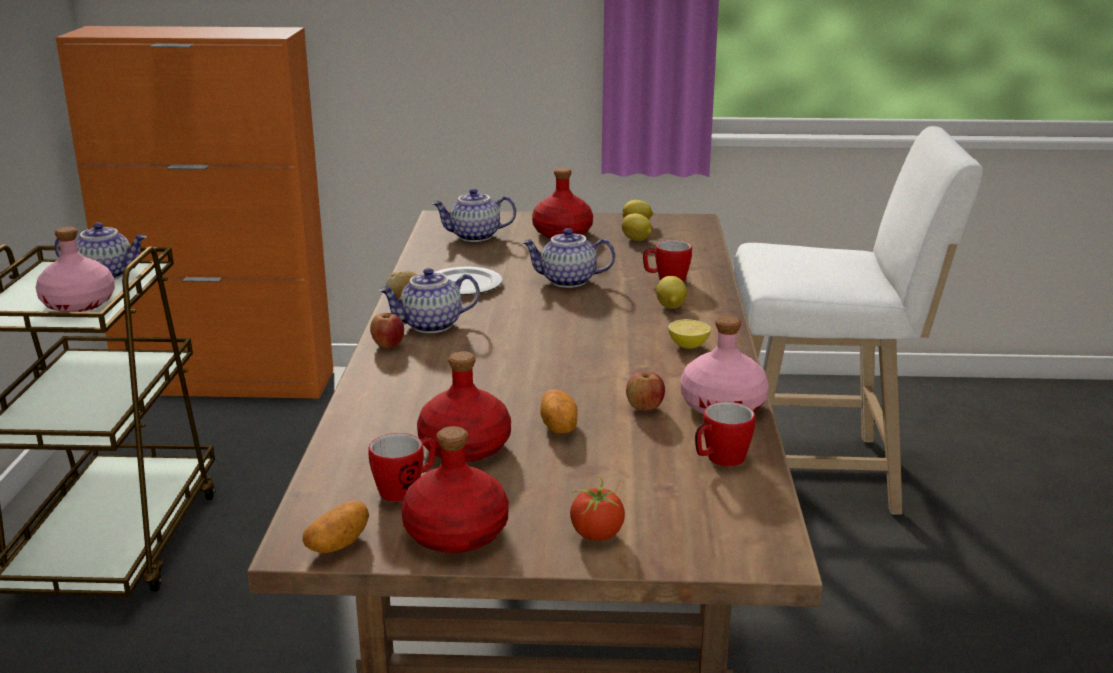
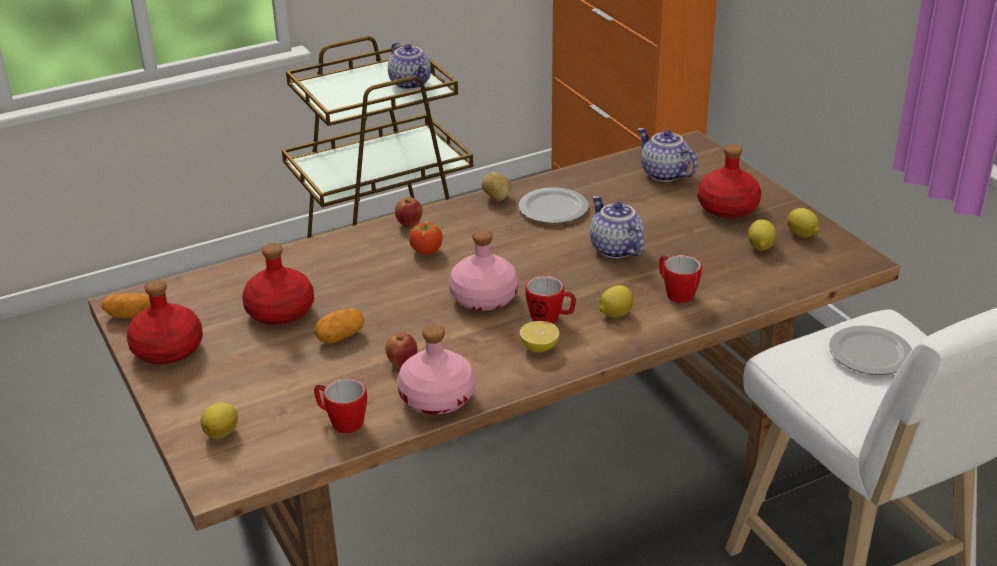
camera: 60 degrees right, 10 degrees up
(78, 304) = (356, 98): pink bottle -> pink bottle (483, 297)
(406, 489) = (208, 312): mug -> mug (550, 318)
(431, 326) = (460, 226): teapot -> none
(597, 534) = (200, 402): tomato -> tomato (426, 250)
(675, 532) = (222, 433): none -> lemon
(800, 259) = (869, 353): none -> plate

